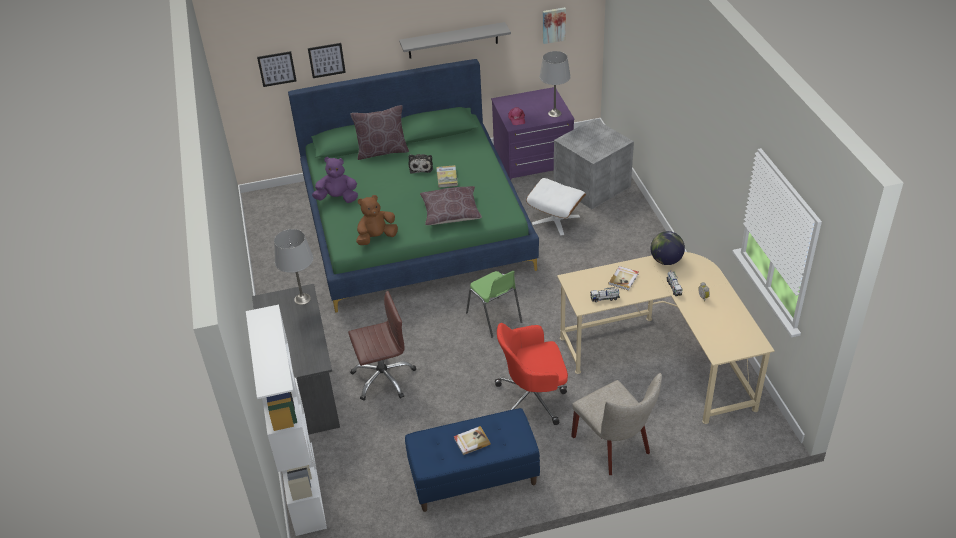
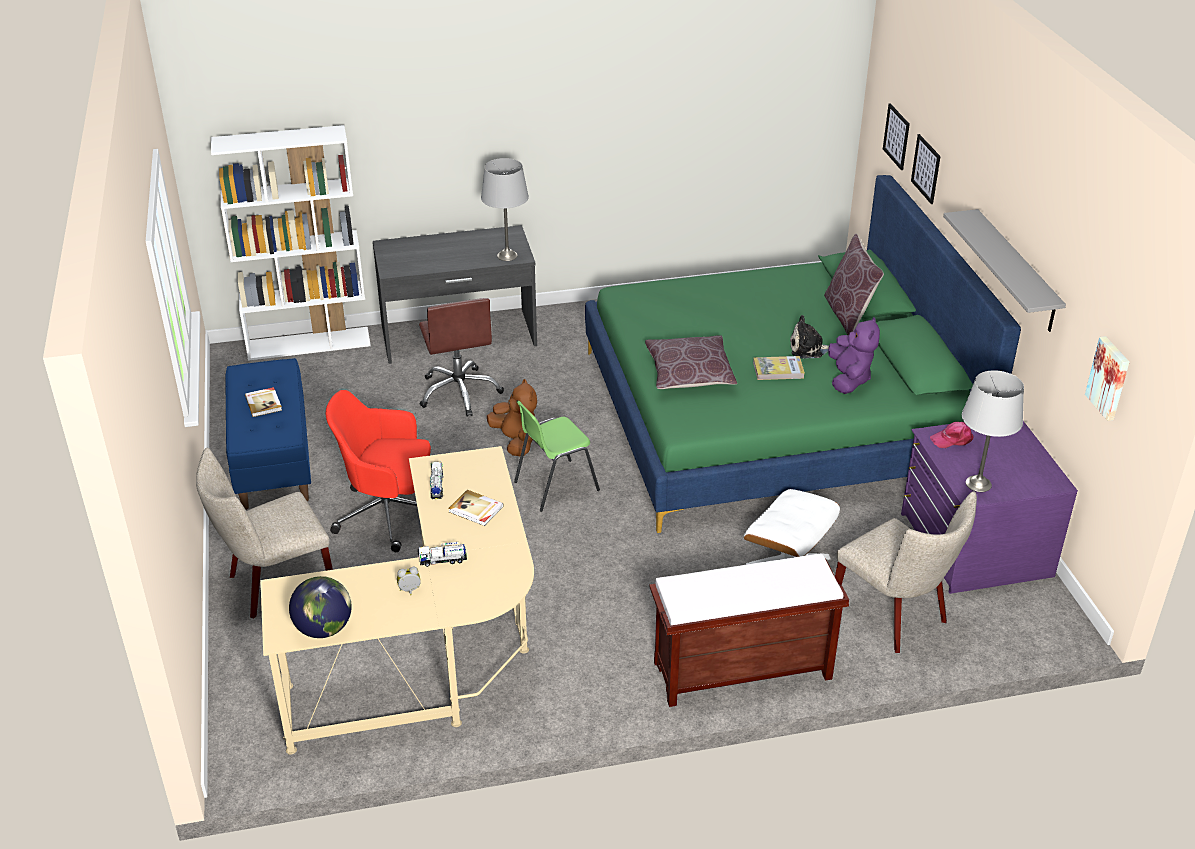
camera: 90 degrees right, 5 degrees down
(337, 198) = (729, 282): purple plush toy -> purple plush toy (849, 379)
(376, 237) = (637, 313): brown plush toy -> brown plush toy (516, 441)
(533, 398) = (388, 515): red office chair -> red office chair turned 75 degrees counterclockwise
(593, 185) = (895, 616): grey storage box -> beige chair
(646, 237) = (740, 671): none -> brown bench
(666, 260) = (511, 560): globe -> globe (324, 628)

